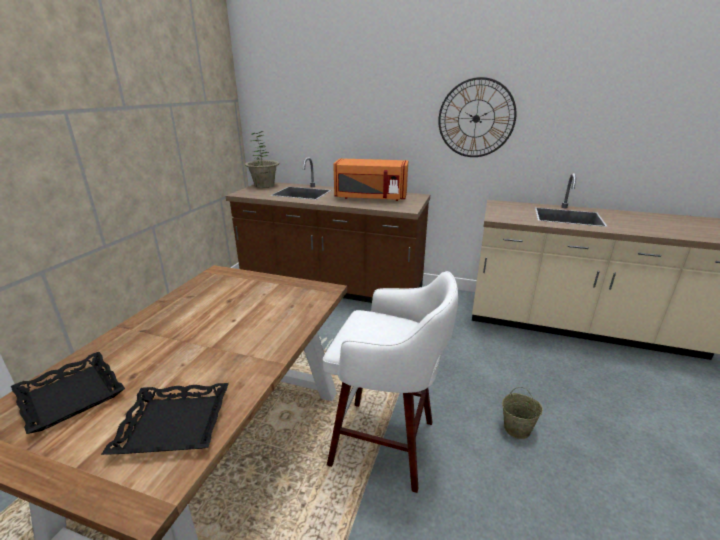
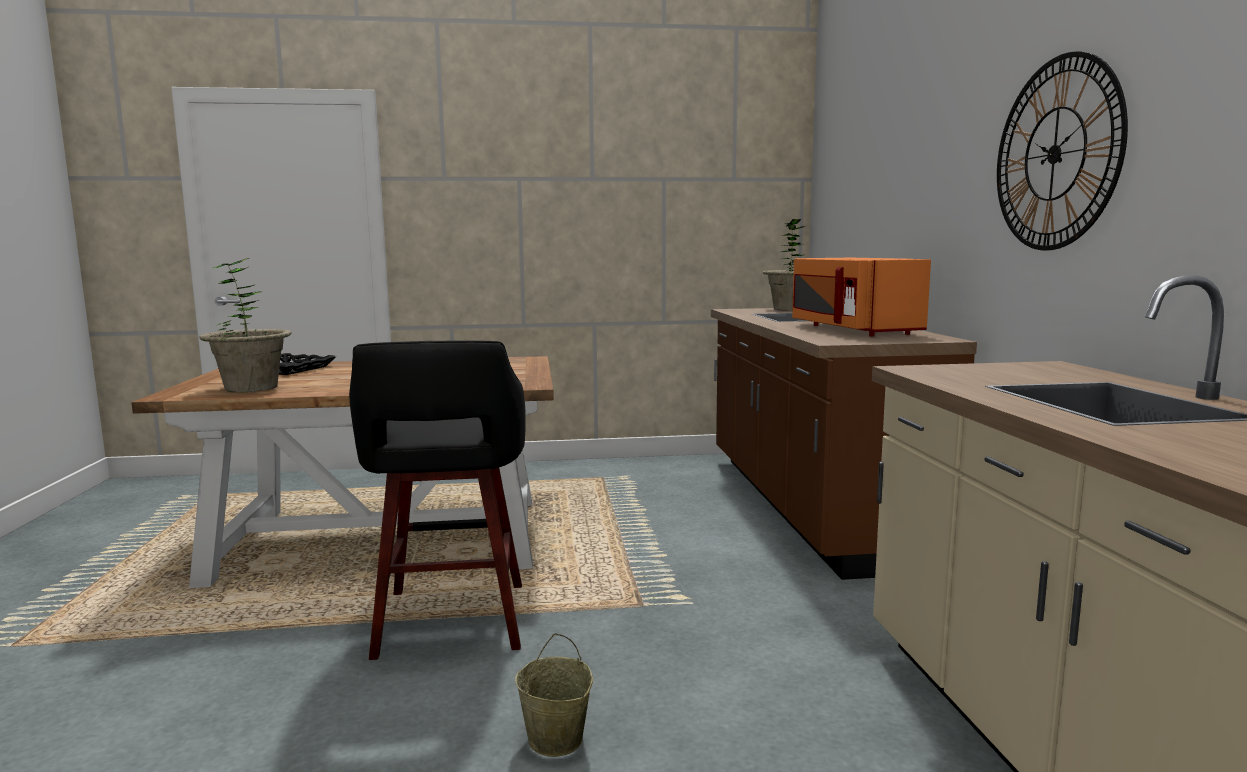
camera: 65 degrees right, 15 degrees down
(173, 424) = (251, 388): black tray -> potted plant
(386, 444) = (451, 623): white stool -> black stool

